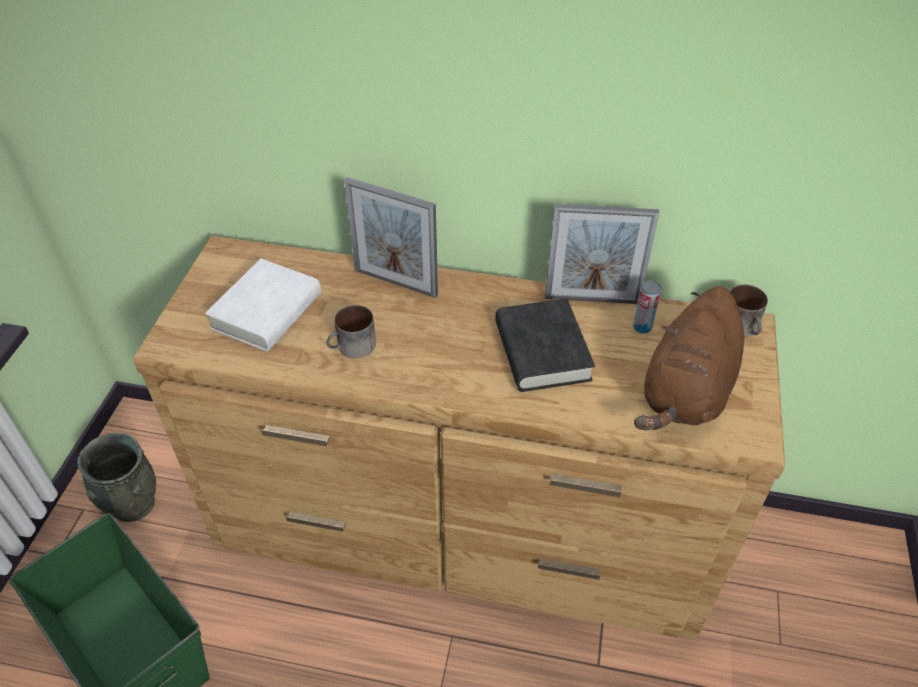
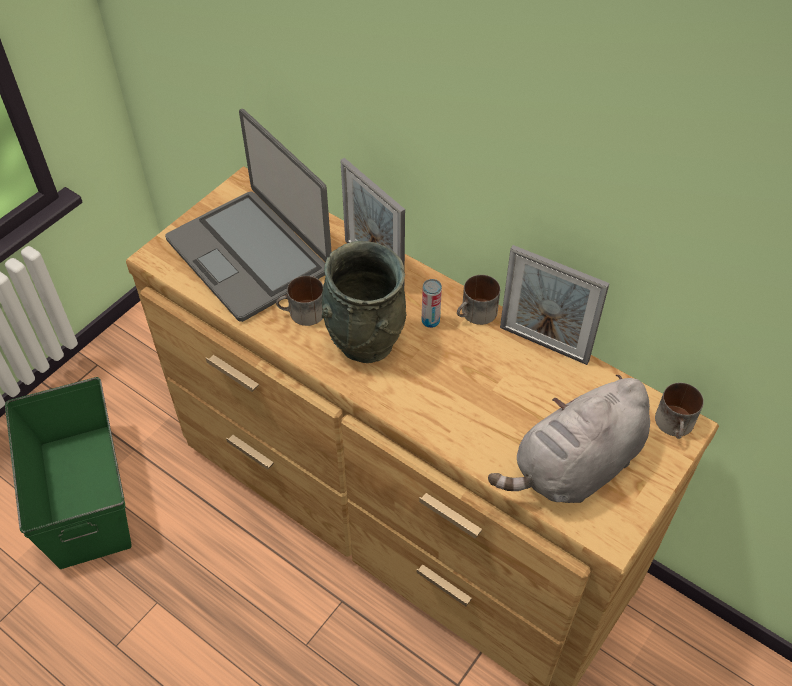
camera: 25 degrees right, 5 degrees up
(132, 504) = (136, 375): grey vase -> grey vase (364, 341)
(267, 311) = (250, 255): white book -> laptop
(517, 294) = (476, 314): none -> mug
(542, 351) = (464, 378): black book -> none
(642, 327) = (574, 389): can -> can (430, 321)
(686, 392) = (574, 468): brown plush toy -> grey plush toy

